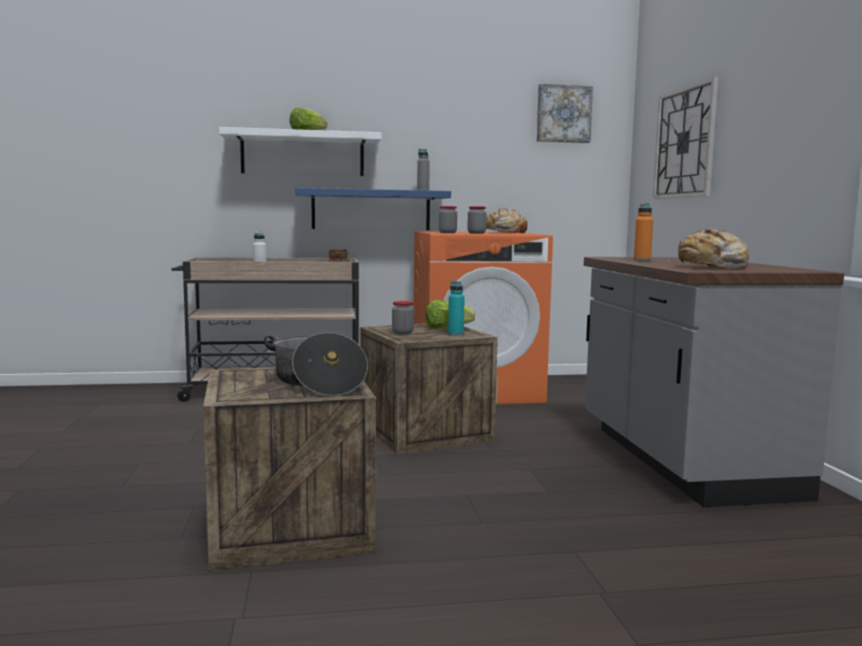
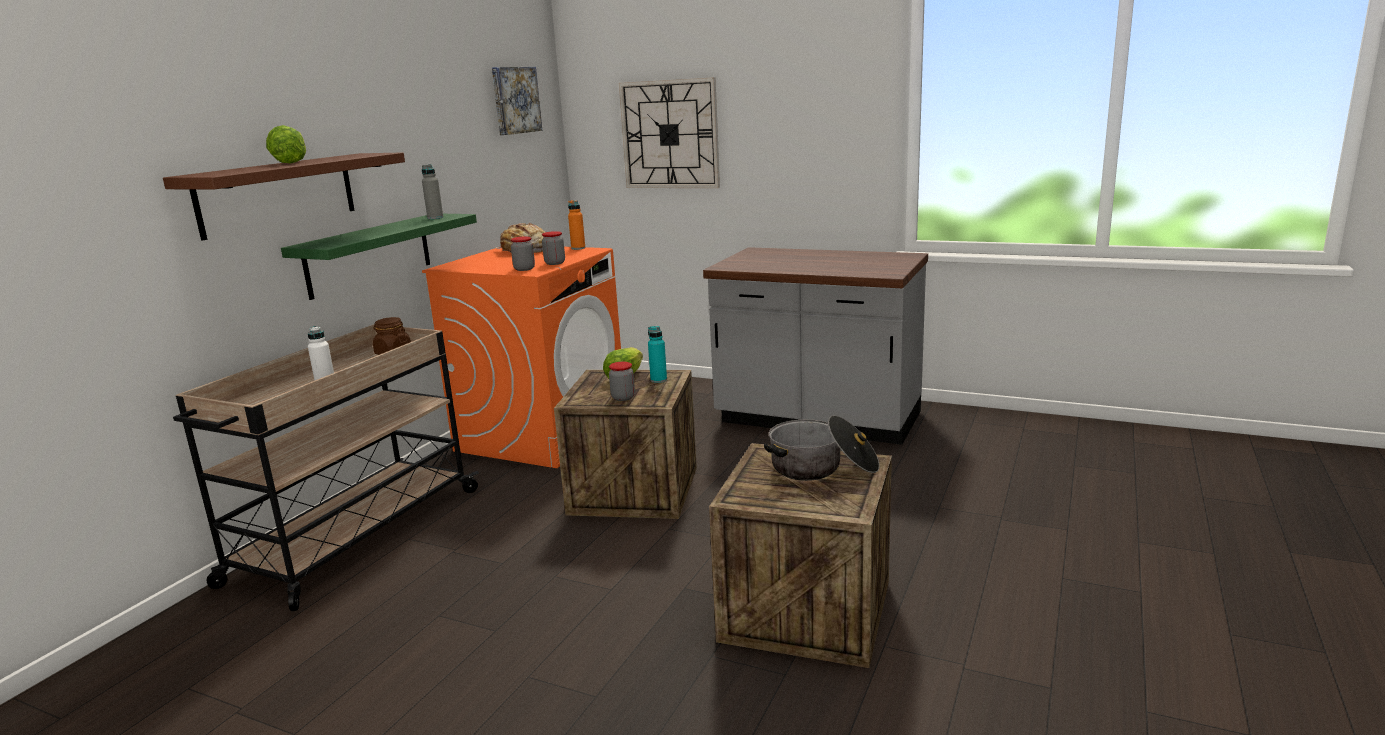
camera: 55 degrees left, 10 degrees up
(302, 154) = (278, 194): white shelf -> brown shelf
(371, 210) = (369, 255): blue shelf -> green shelf
(642, 260) = (773, 266): orange bottle -> orange bottle (578, 248)
(710, 267) = (867, 267): bread -> none

